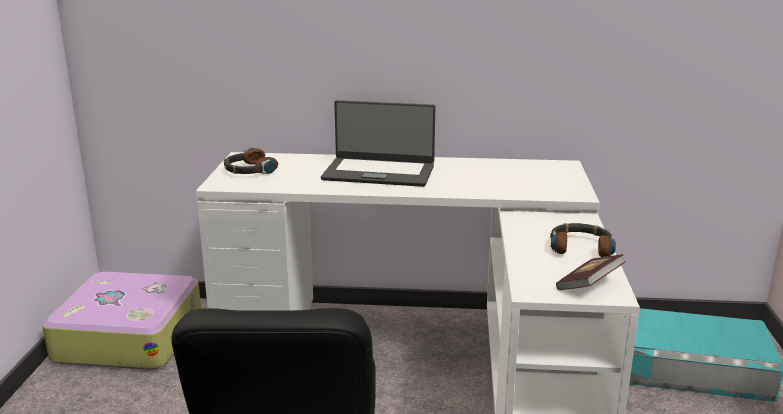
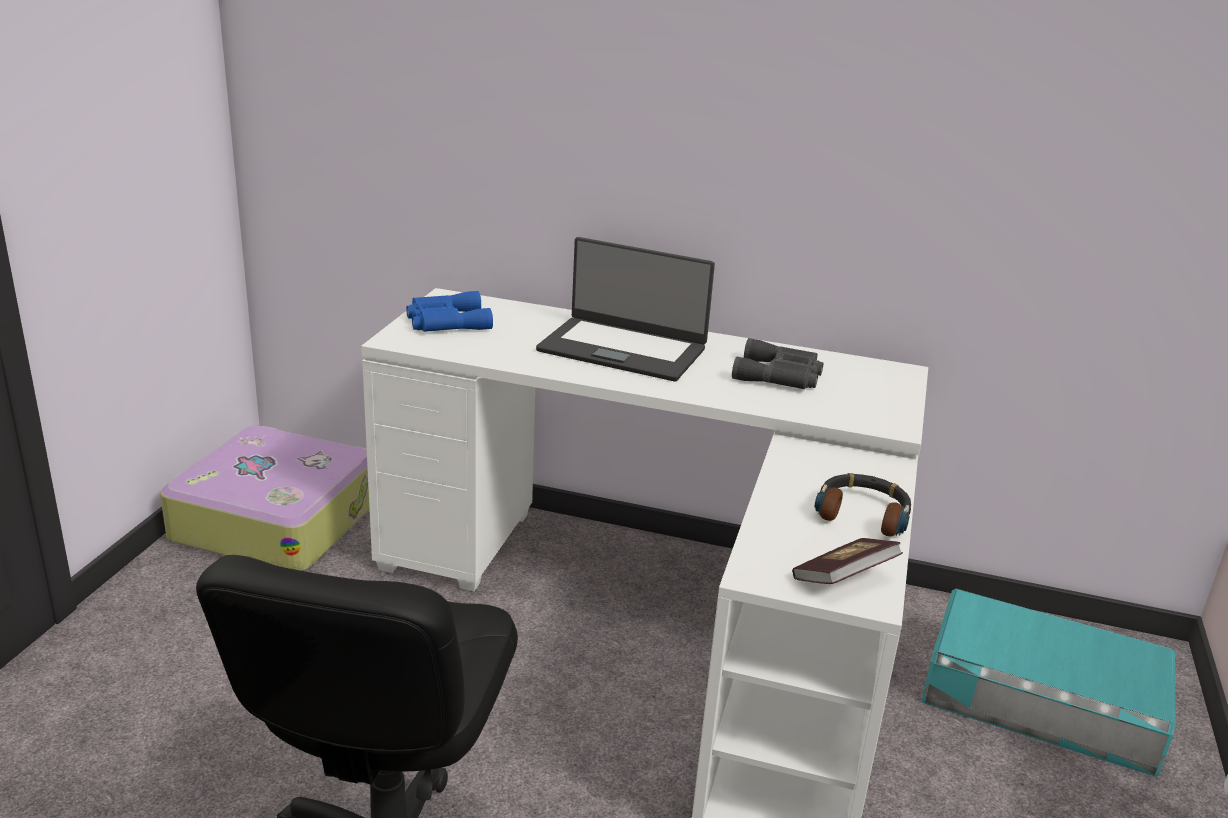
camera: 10 degrees right, 5 degrees up
(249, 170) = (446, 322): headphones -> blue binoculars
(490, 175) = (780, 375): none -> grey binoculars

